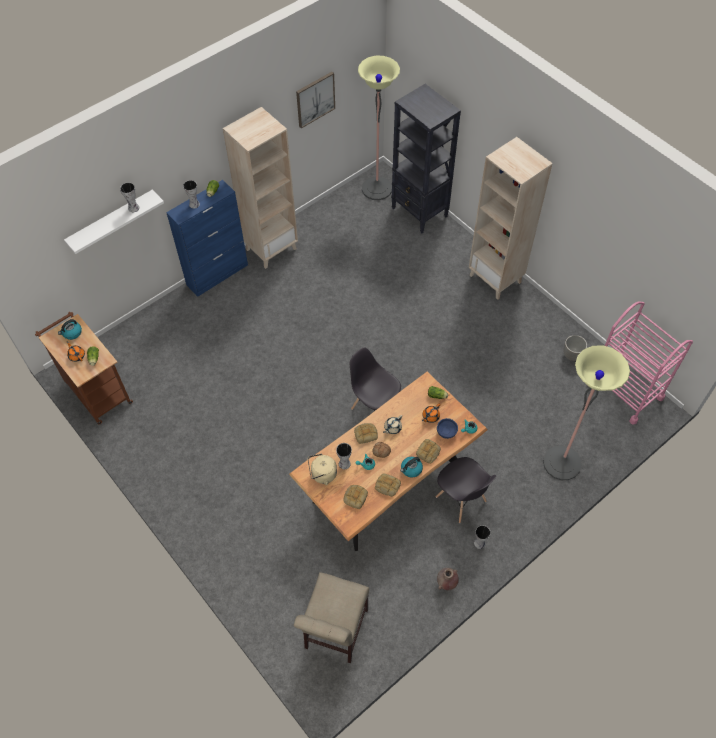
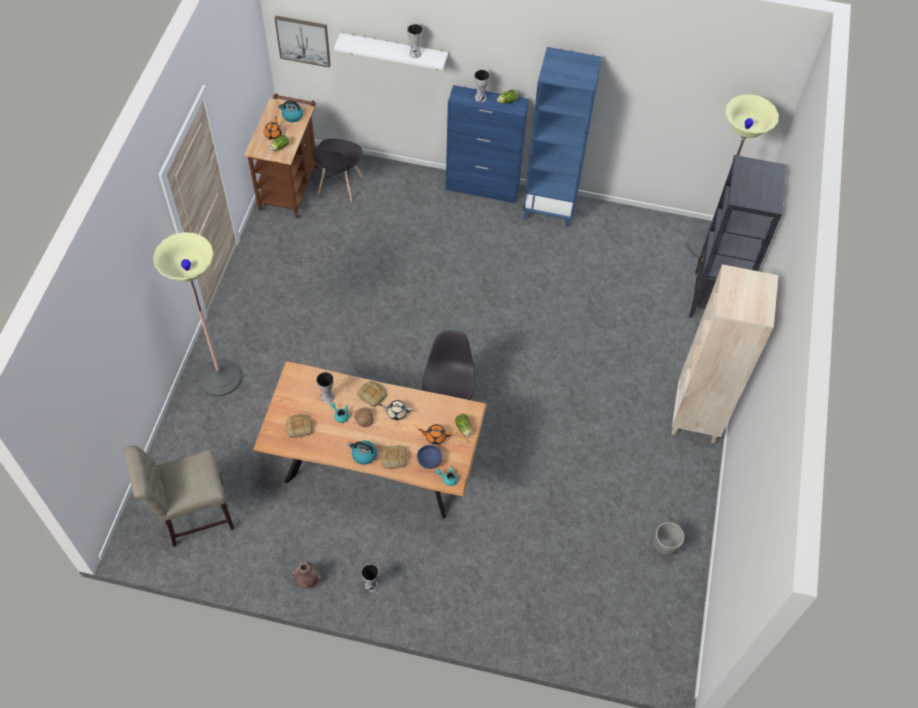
camera: 50 degrees right, 0 degrees up
(271, 249) = (550, 208): beige bookcase -> blue bookcase
(315, 99) = (676, 96): picture -> picture (303, 40)
(322, 474) = (302, 386): beige kettle -> none
(387, 486) = (330, 446): bread -> none
(461, 500) = (406, 540): grey chair -> grey chair (339, 185)
(561, 463) = (522, 611): floor lamp -> floor lamp (220, 378)
(625, 391) = (666, 625): pink cart -> none

